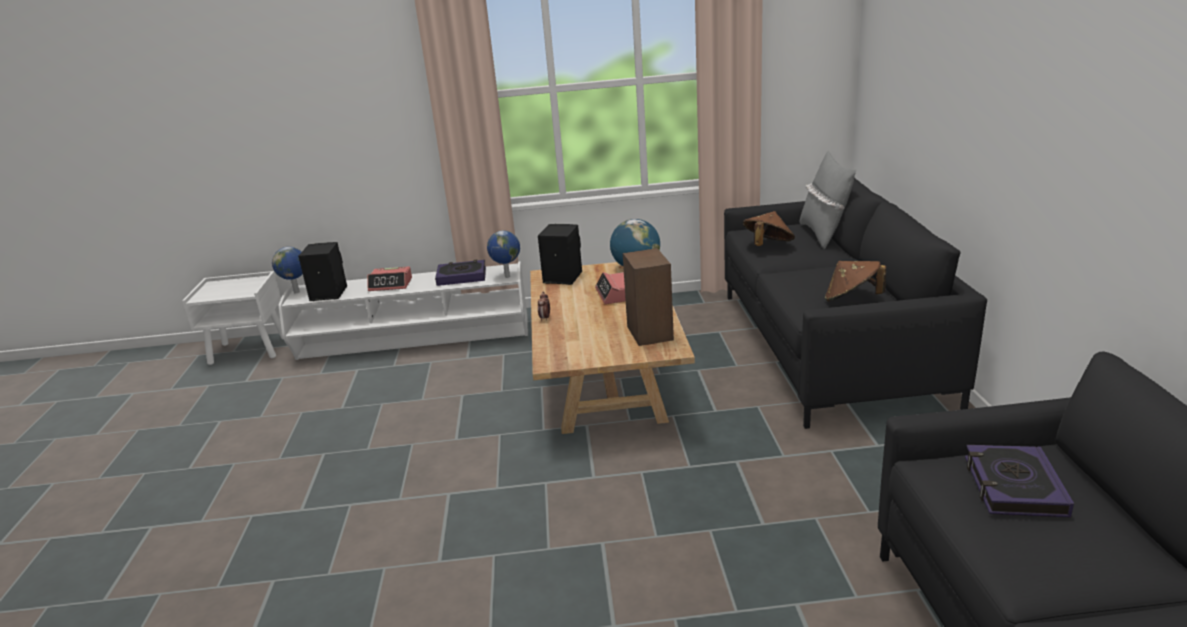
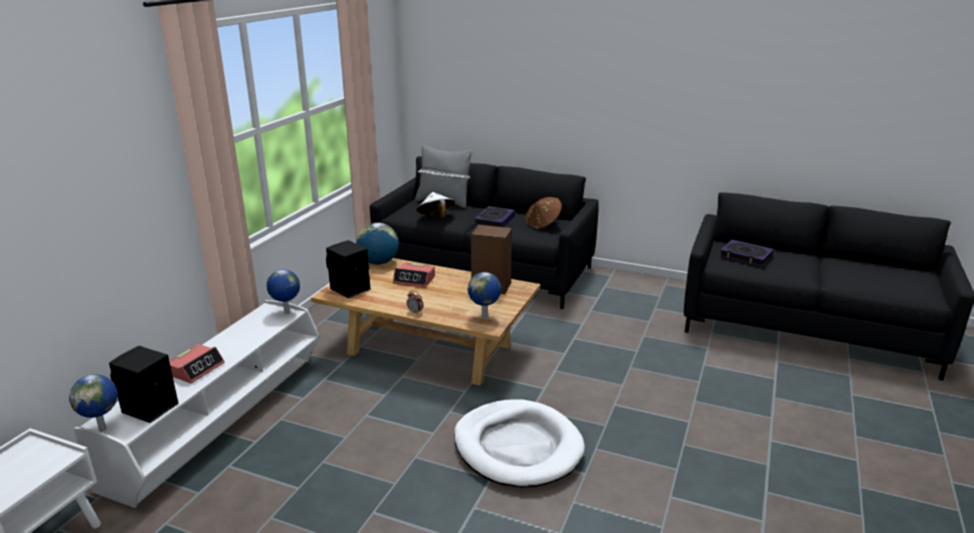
camera: 65 degrees left, 0 degrees up
(461, 276) = (247, 331): book -> book (494, 220)
(462, 497) = (517, 447): none -> white dog bed
(568, 353) = (485, 317): none -> globe
(767, 246) = (436, 217): brown hat -> white hat

